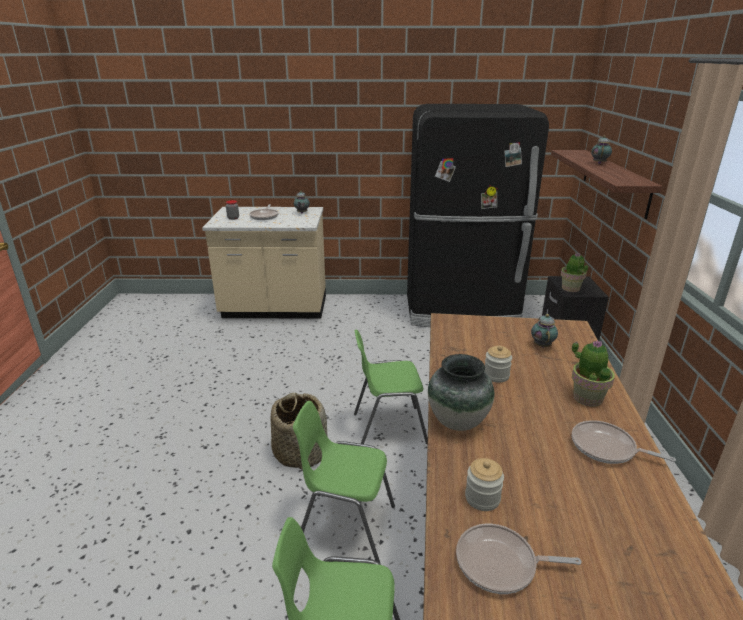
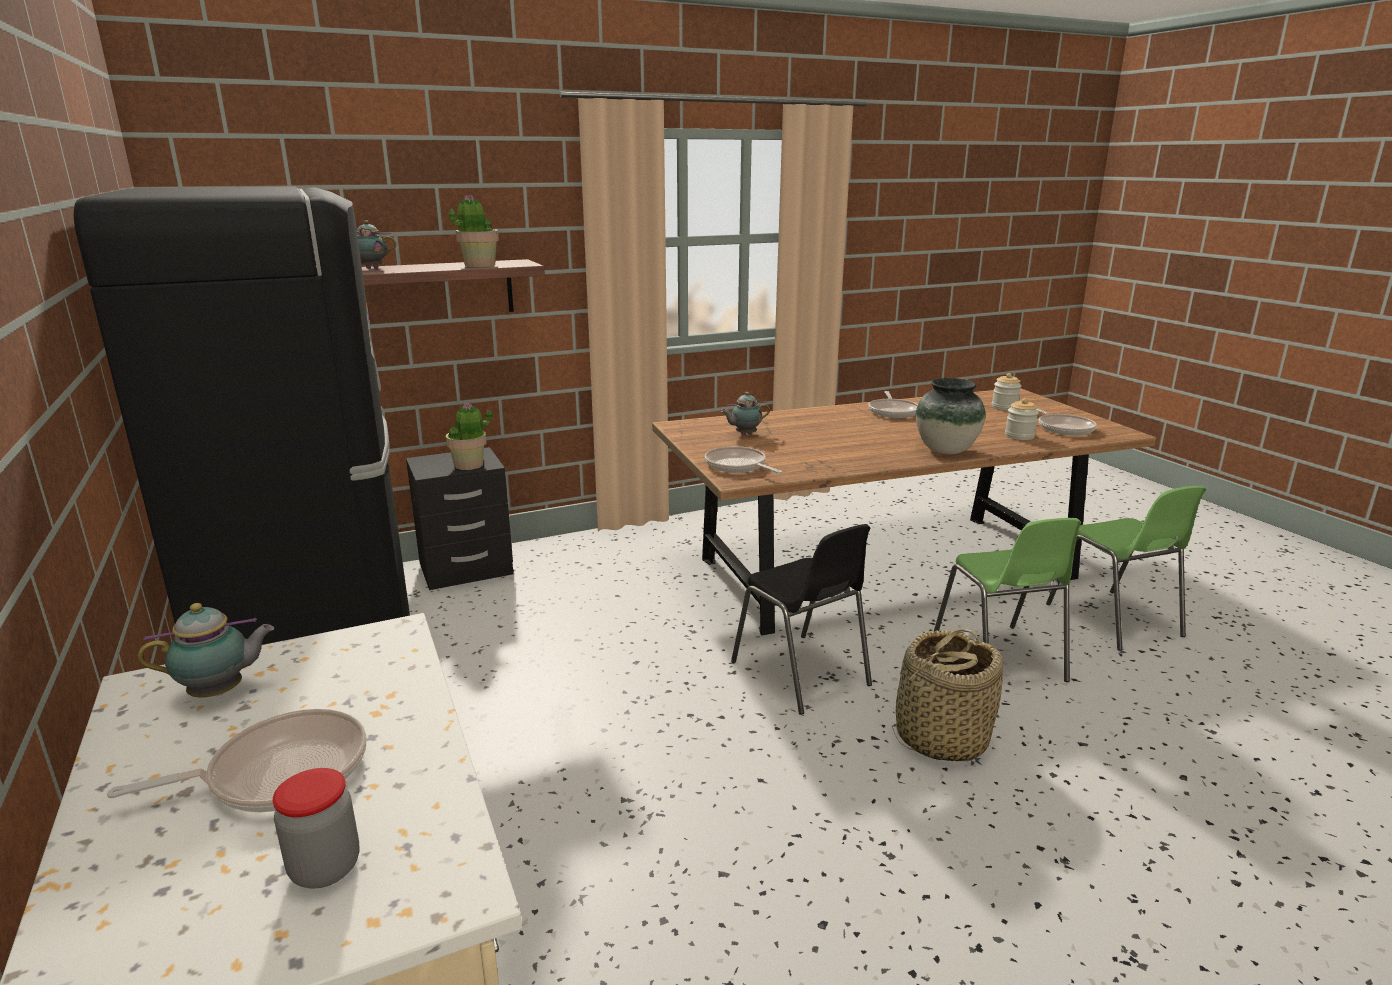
camera: 115 degrees left, 5 degrees down
(388, 427) = (801, 674): green chair -> black chair
(469, 326) = (737, 466): none -> frying pan
(496, 376) = (841, 445): jar -> jar (1004, 407)
(587, 397) = (827, 417): potted plant -> potted plant (479, 265)

